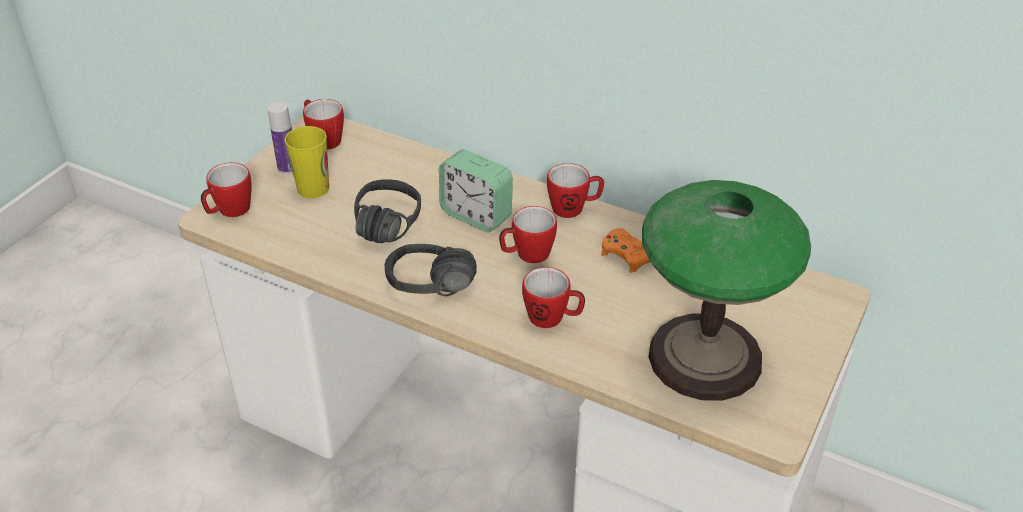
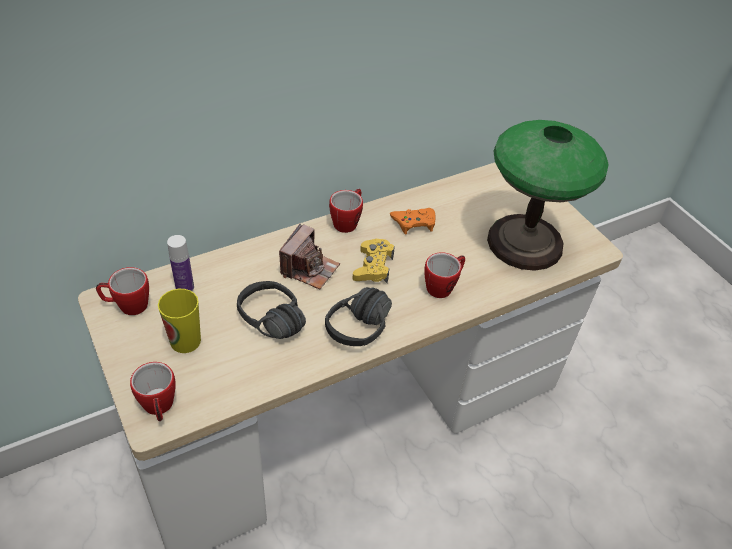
camera: 60 degrees left, 5 degrees up
(287, 168) = (141, 344): bottle -> bottle (185, 288)
(476, 215) = (309, 269): alarm clock -> camera
(527, 255) = (373, 266): mug -> yellow game controller

